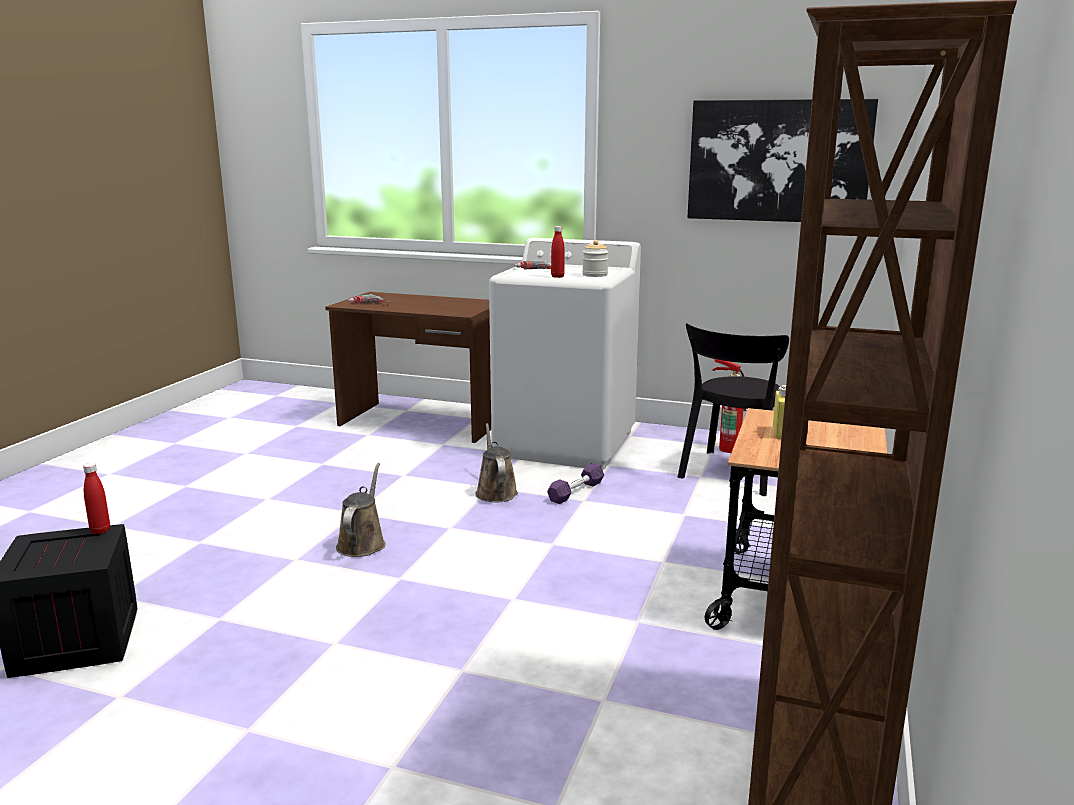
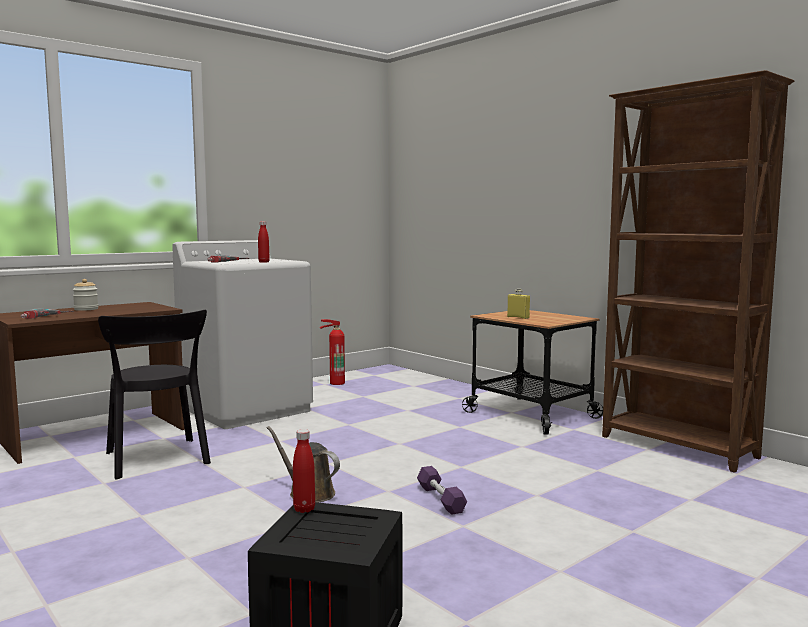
camera: 60 degrees left, 10 degrees down
(495, 492) = (291, 441): brown watering can -> none
(576, 492) = (332, 423): purple dumbbell -> purple dumbbell (441, 499)
(595, 275) = (277, 260): jar -> jar (86, 309)
(732, 474) = (373, 391): black chair -> black chair (157, 460)
(778, 161) = (325, 183): picture -> none

